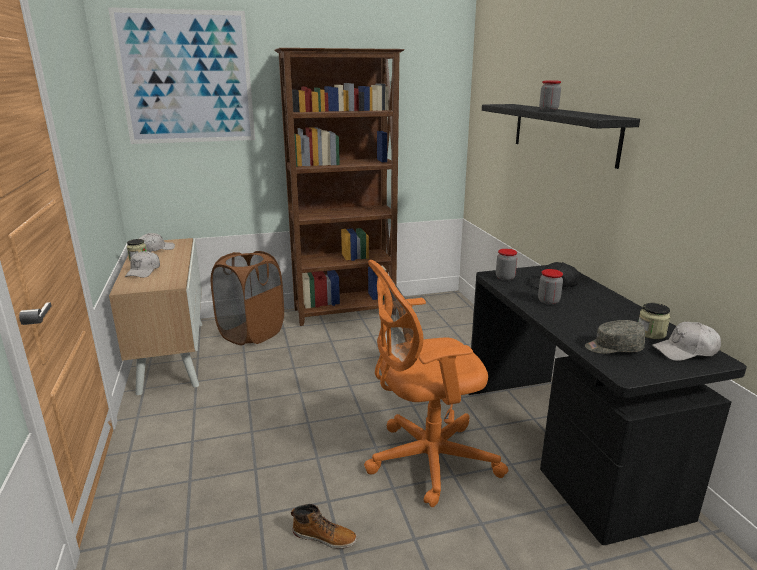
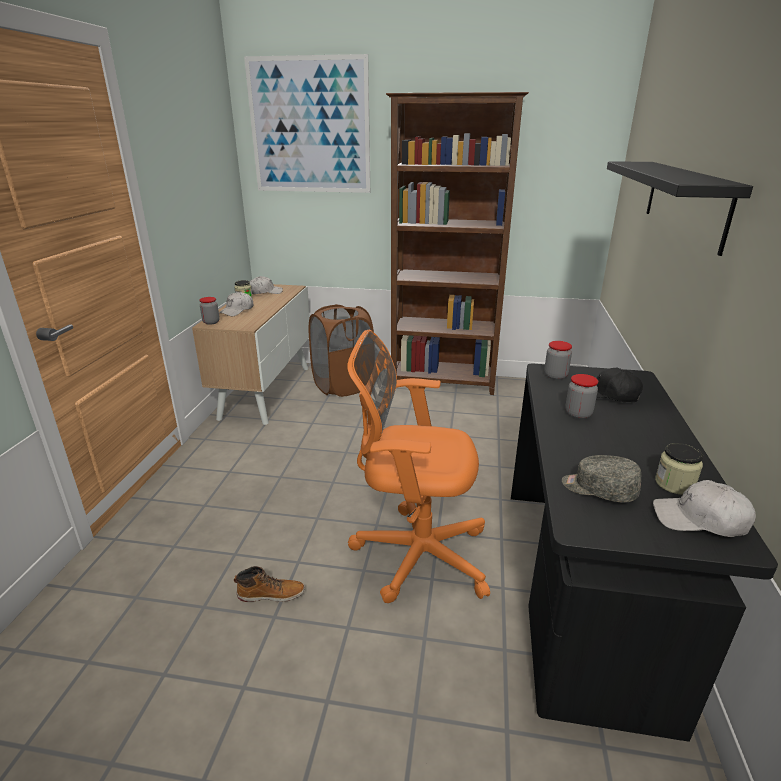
camera: 25 degrees right, 5 degrees up
(324, 537) = (271, 594): boot -> boot turned 45 degrees counterclockwise
(548, 110) = (661, 170): jar -> jar (211, 322)

